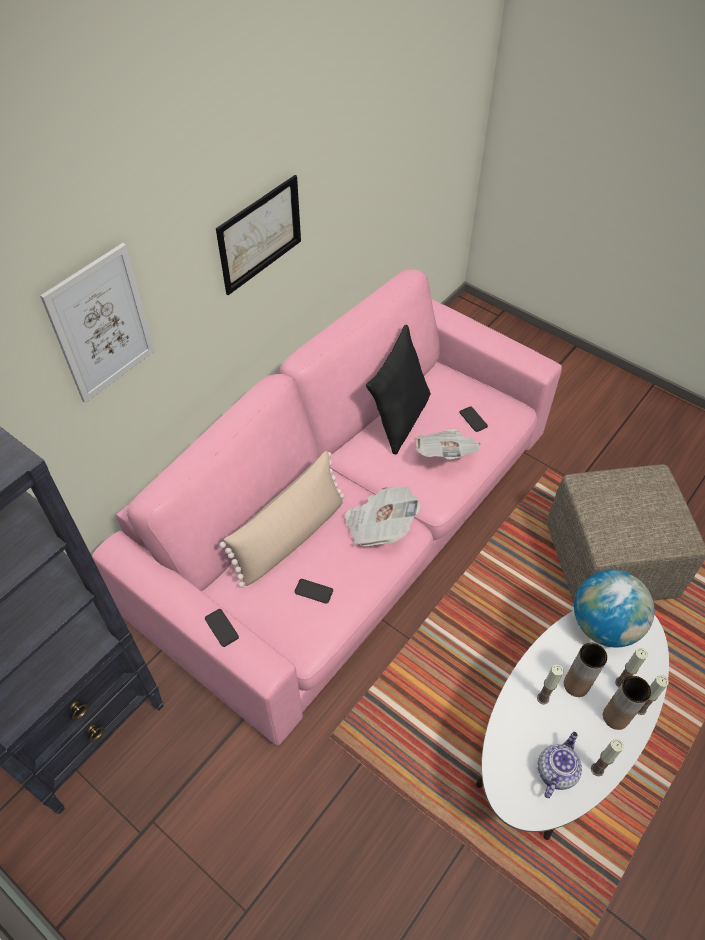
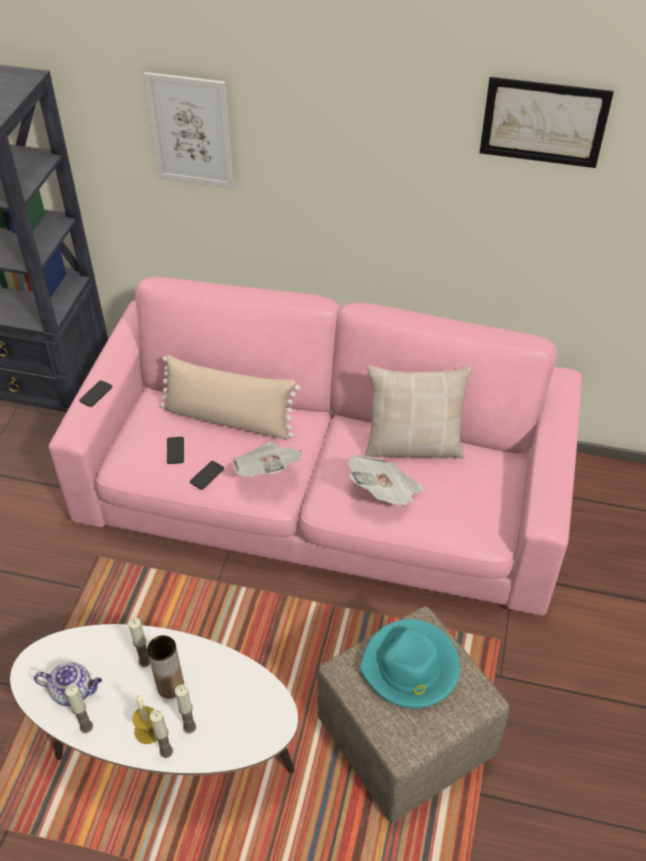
camera: 65 degrees right, 5 degrees down
(260, 234) = (377, 173): picture -> picture (544, 122)
(399, 418) = (413, 445): black pillow -> beige pillow
(473, 419) = (448, 501): phone -> phone (207, 475)
(604, 625) = (251, 695): globe -> none
(615, 717) = (148, 730): brown vase -> candle
(622, 505) = (410, 667): none -> turquoise hat

